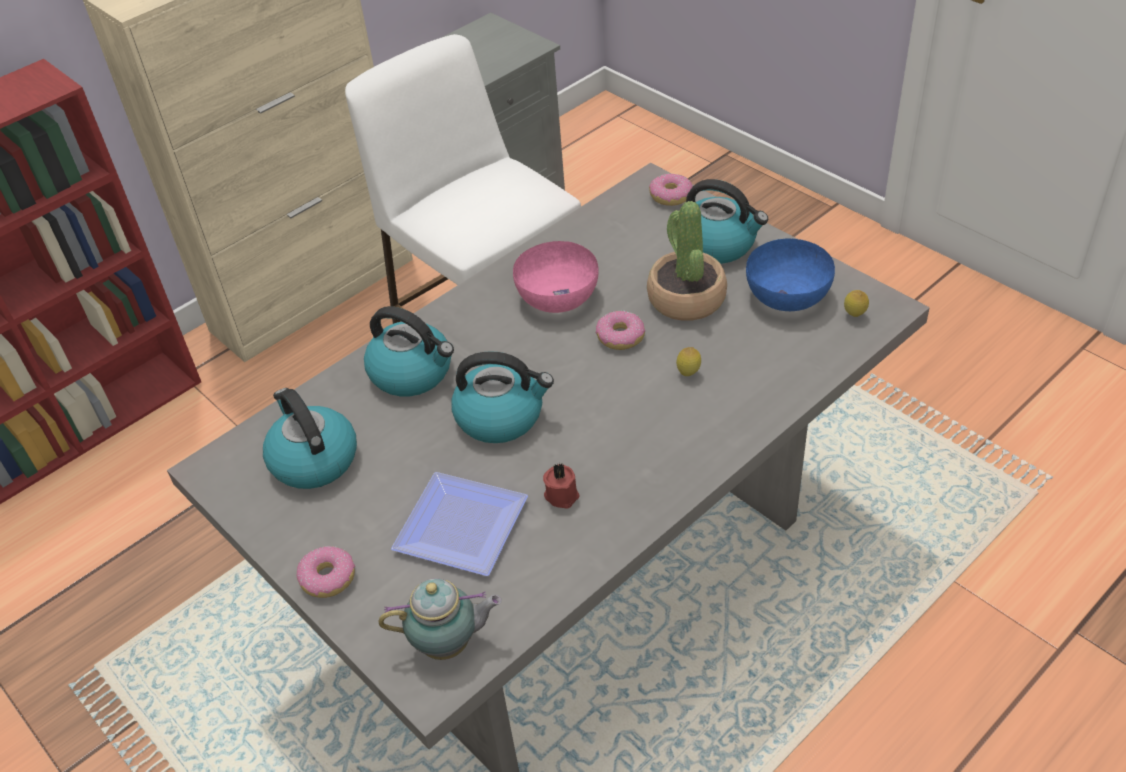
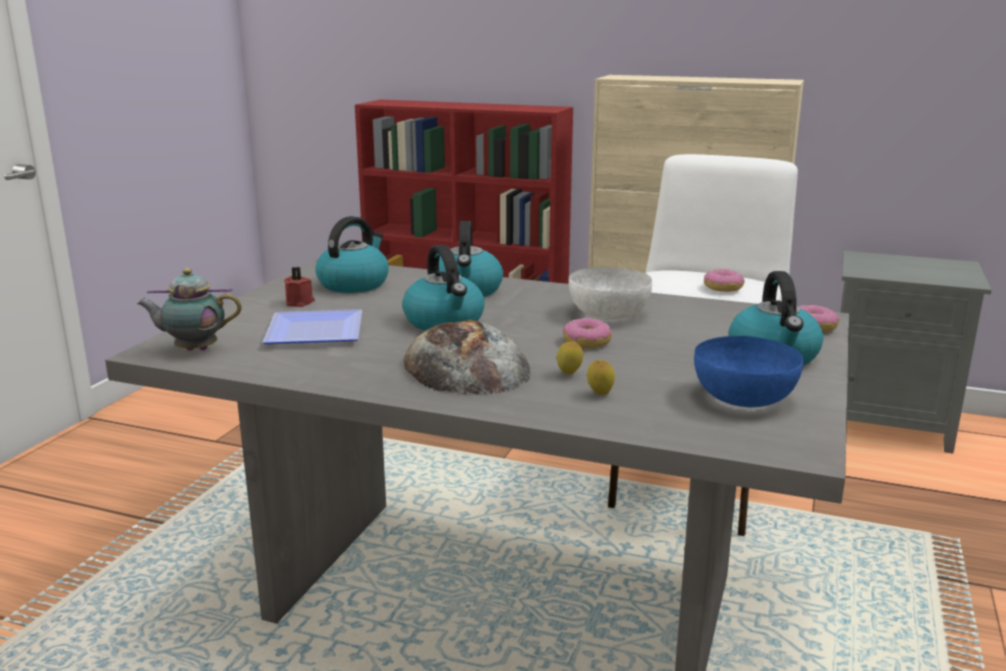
camera: 60 degrees right, 25 degrees down
(328, 578) = (244, 308): donut -> donut (723, 288)
(449, 644) = (193, 350): teapot -> teapot turned 120 degrees clockwise
(557, 296) = (609, 313): pink bowl -> white bowl
(562, 494) = (372, 355): red candle -> red candle (300, 302)
(632, 435) = (465, 367): none -> bread
(686, 298) = (673, 356): potted plant -> none
(854, 316) = (761, 435): lemon -> lemon (600, 394)

